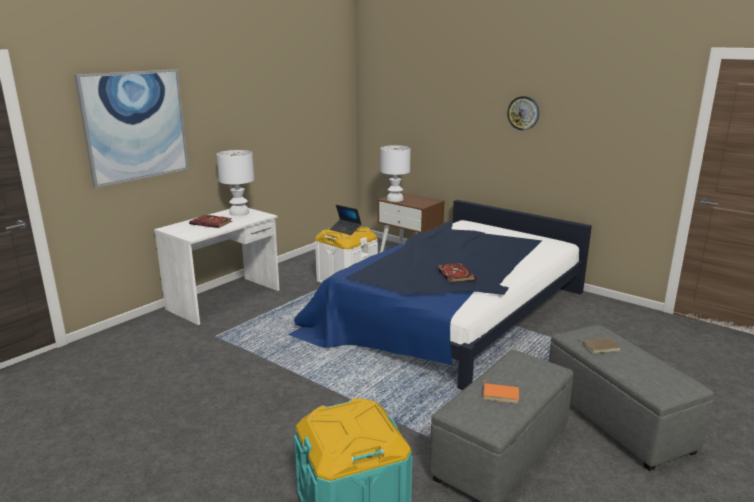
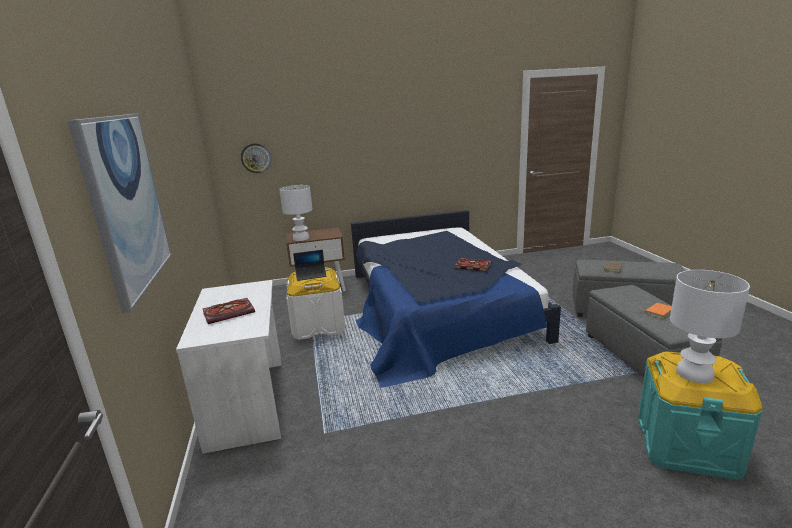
camera: 50 degrees left, 0 degrees up
(239, 212) = (225, 293): white table lamp -> white table lamp (693, 373)
(523, 113) = (400, 134): wall clock -> wall clock (256, 158)

